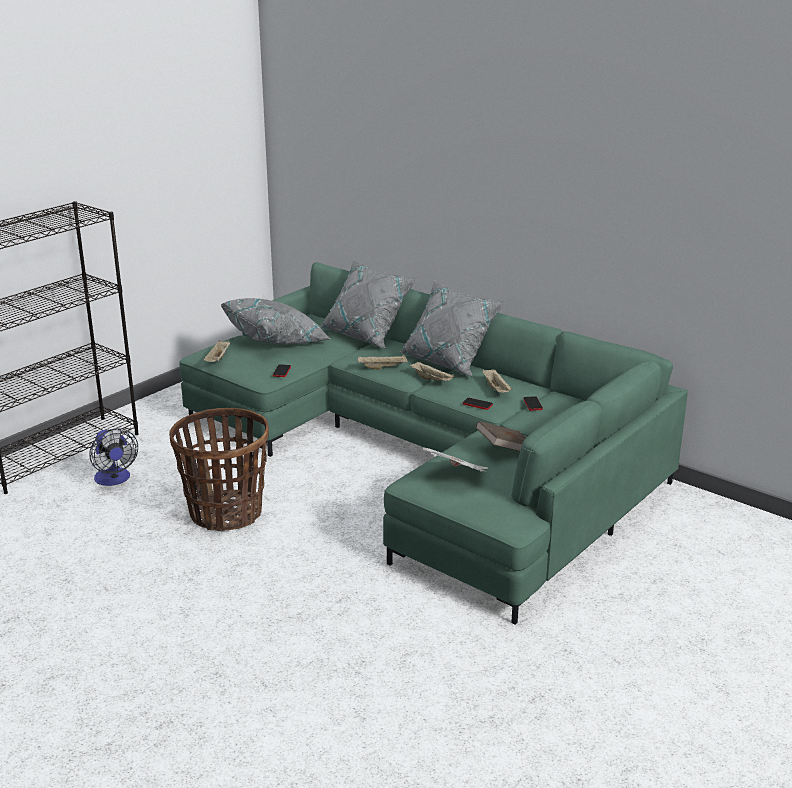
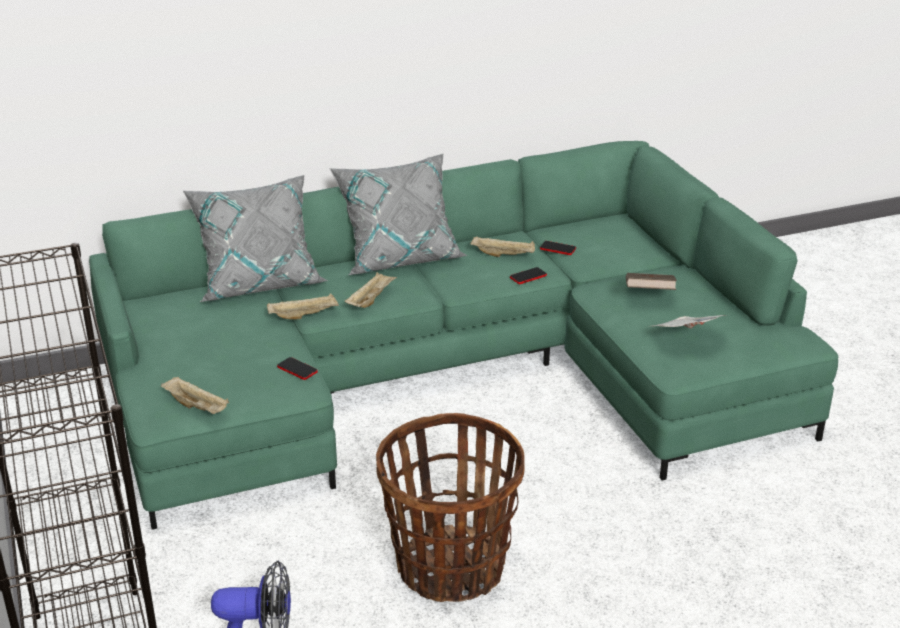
camera: 60 degrees left, 5 degrees up
(277, 340) = (192, 346): grey pillow -> none
(432, 380) = (437, 282): beige tray -> beige tray (304, 315)

